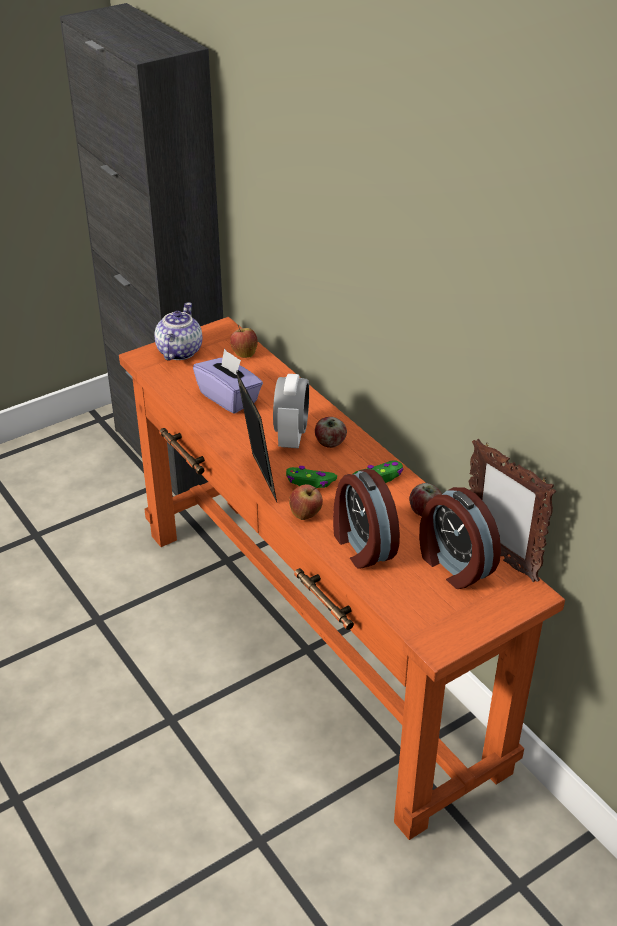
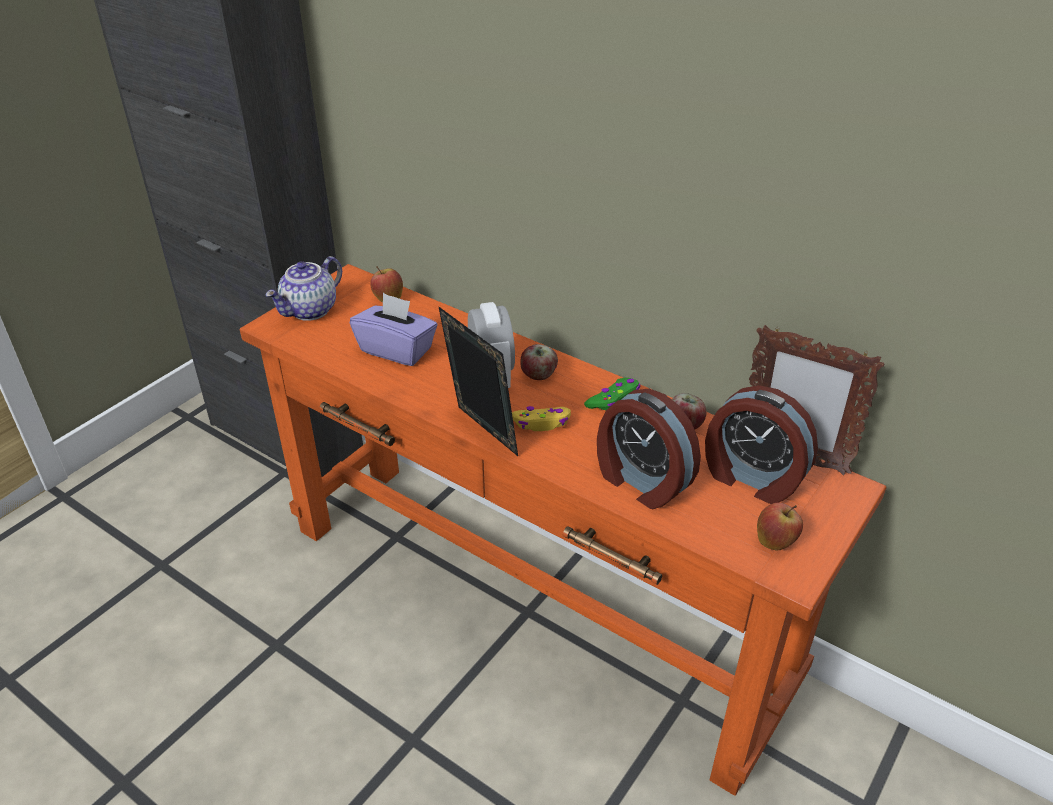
camera: 20 degrees left, 0 degrees up
(178, 351) = (310, 311): teapot -> teapot turned 135 degrees counterclockwise
(306, 515) = (559, 462): apple -> apple (775, 542)
(310, 482) = (541, 423): green game controller -> yellow game controller

